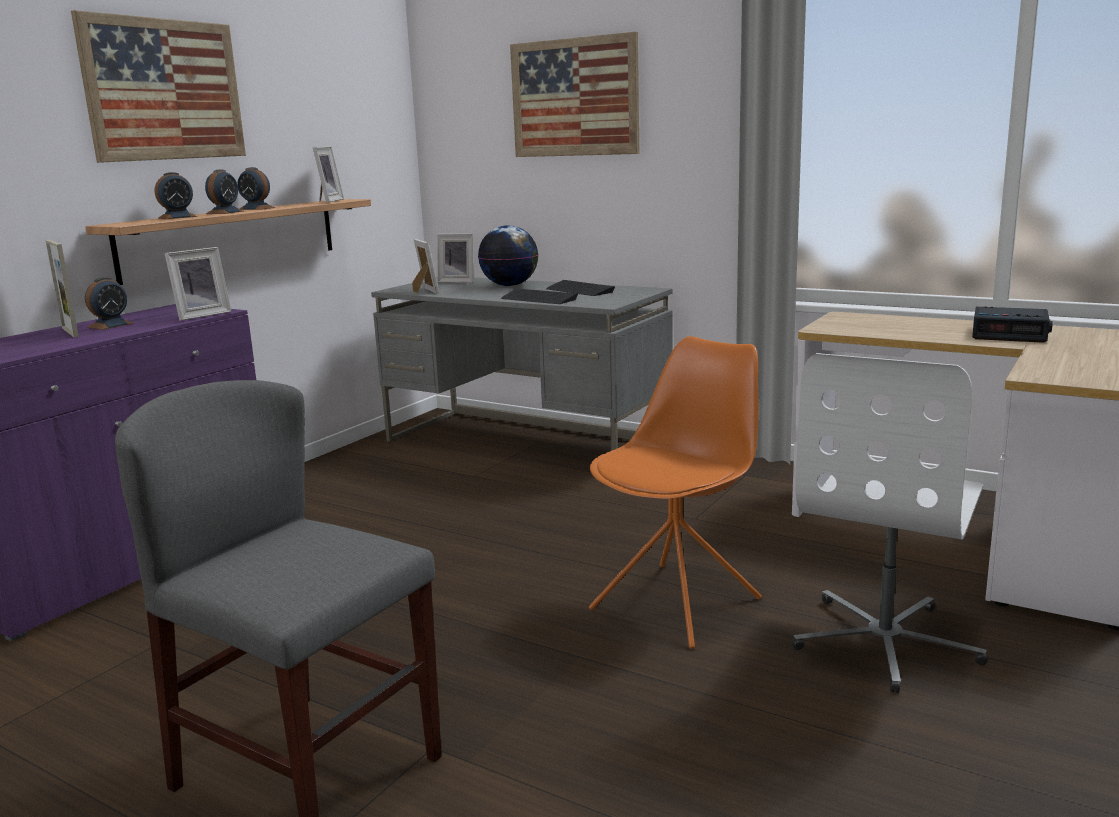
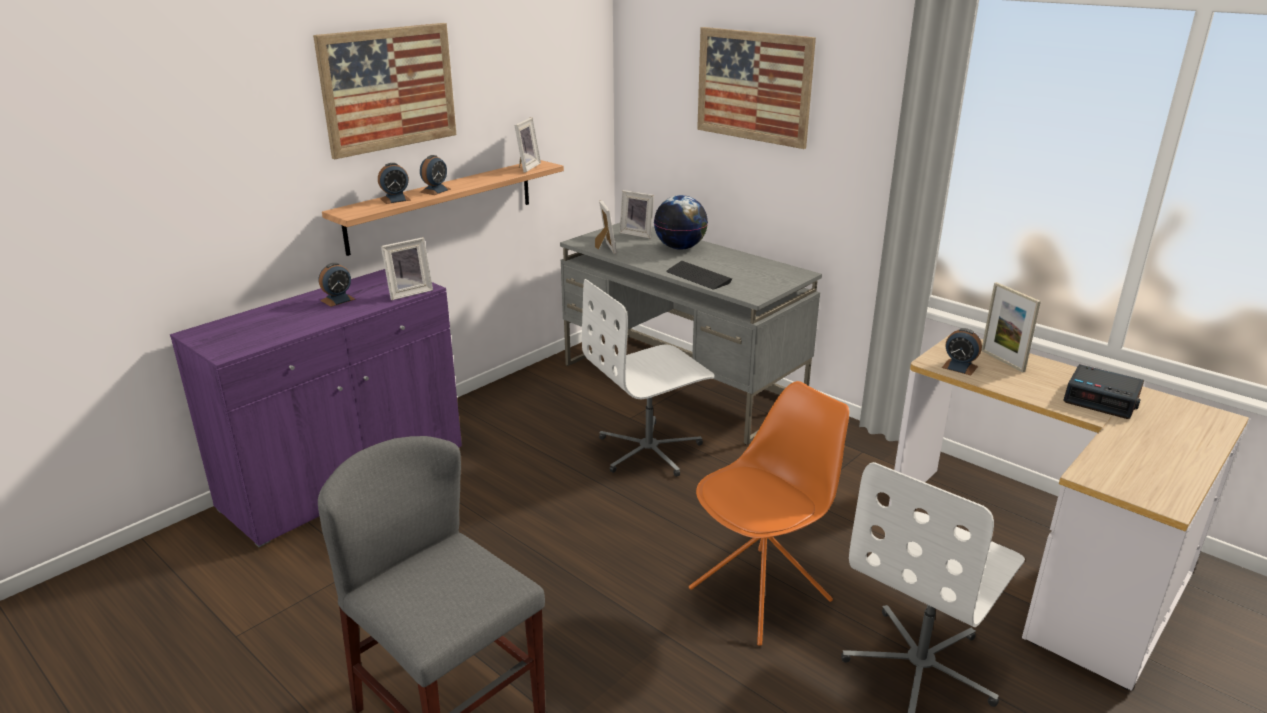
camera: 10 degrees right, 10 degrees up
(70, 332) = (306, 307): picture frame -> picture frame (1002, 361)
(256, 208) = (463, 182): alarm clock -> alarm clock (959, 367)
(505, 499) = (649, 450): none -> white office chair
(579, 290) = (738, 266): keyboard -> none

